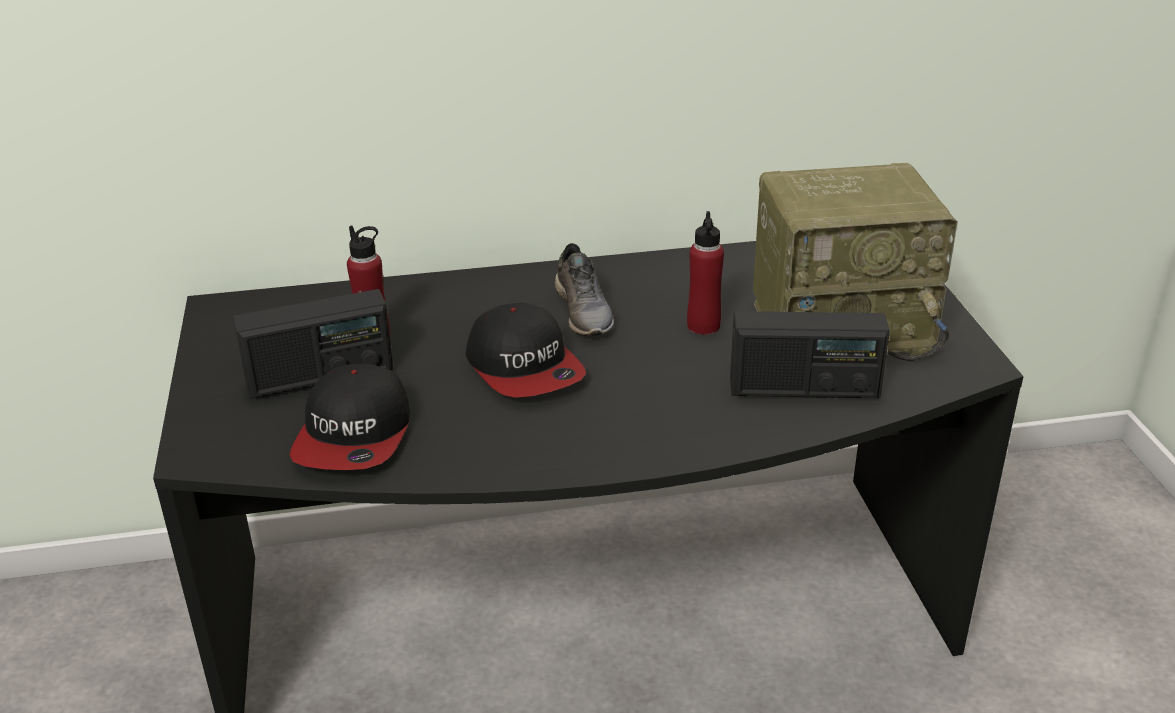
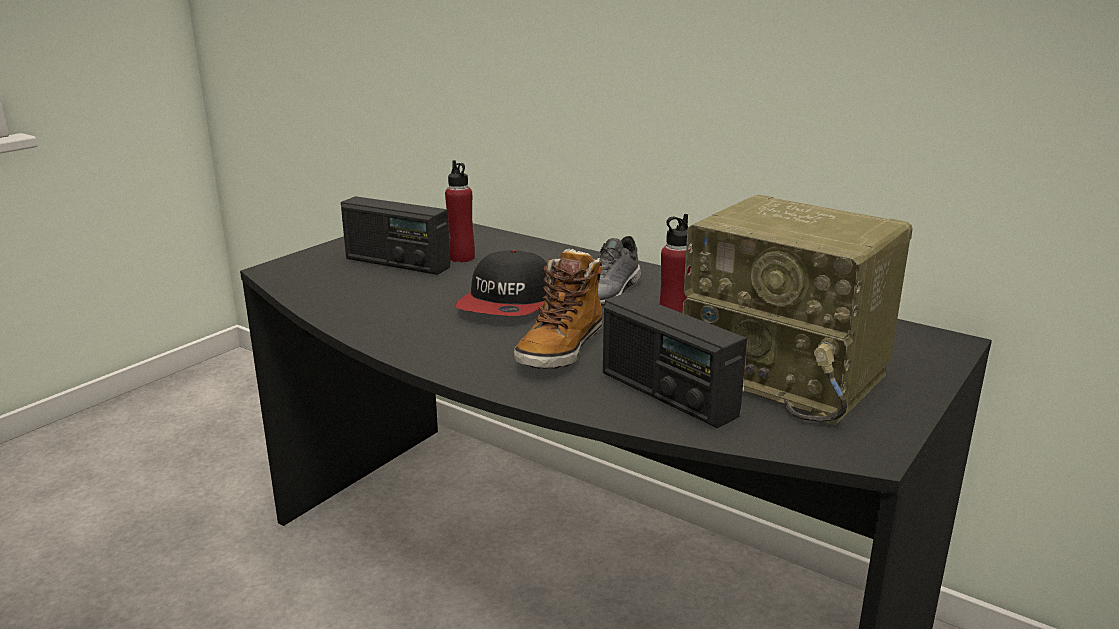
camera: 45 degrees right, 10 degrees down
(355, 435) = (352, 293): cap -> none
(659, 391) = (561, 349): none -> boot

